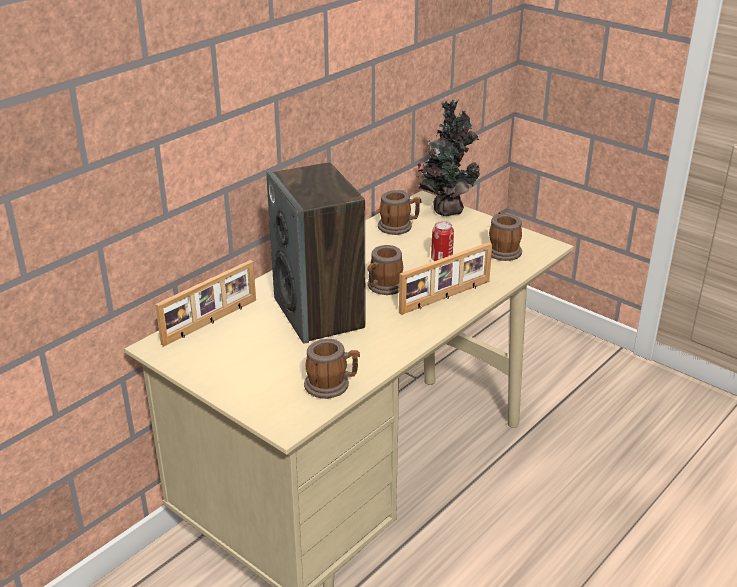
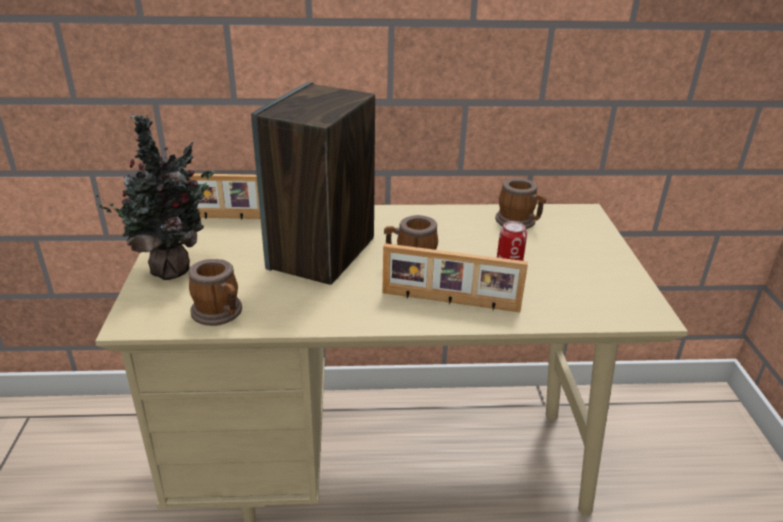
camera: 45 degrees right, 0 degrees up
(445, 209) = (593, 229): potted plant -> potted plant (173, 268)
(502, 250) = (589, 292): mug -> none

